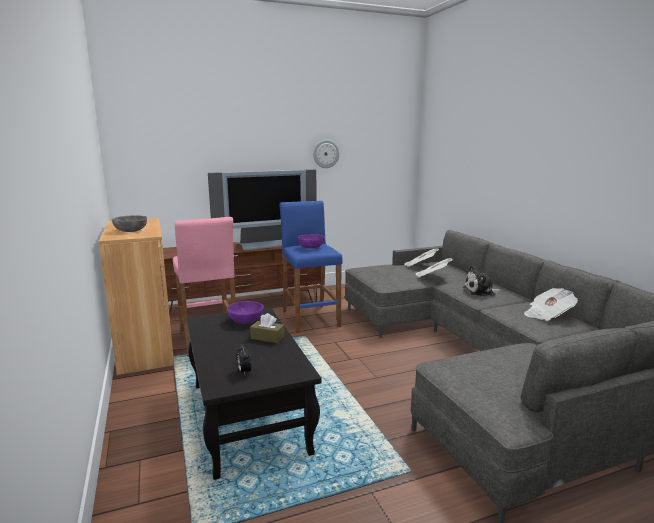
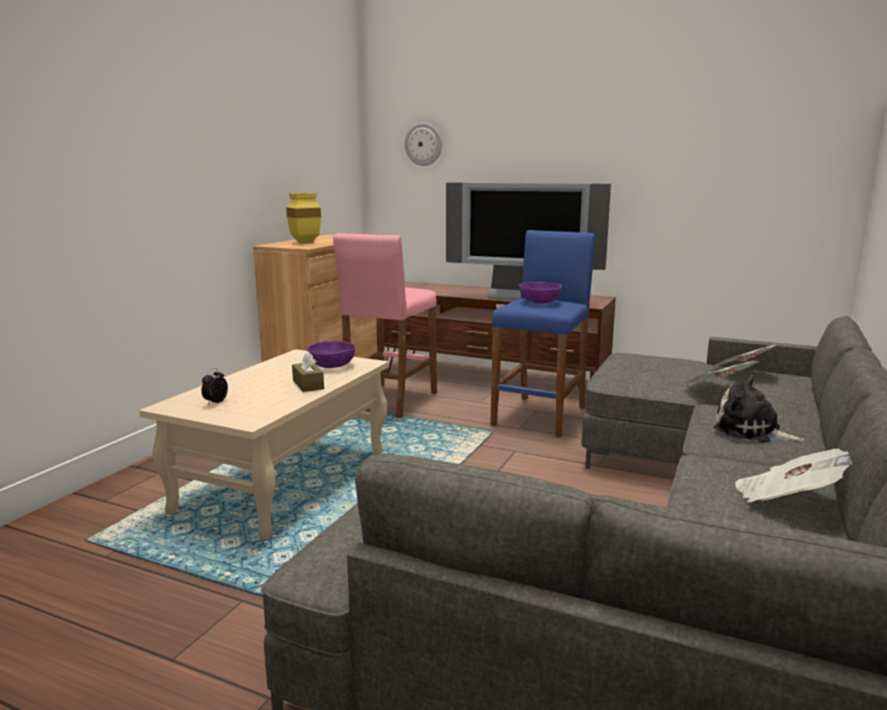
camera: 45 degrees right, 0 degrees up
(130, 231) = (306, 242): grey bowl -> yellow vase
(248, 417) = (283, 481): black coffee table -> beige coffee table
(326, 154) = (662, 161): wall clock -> wall clock (423, 144)

